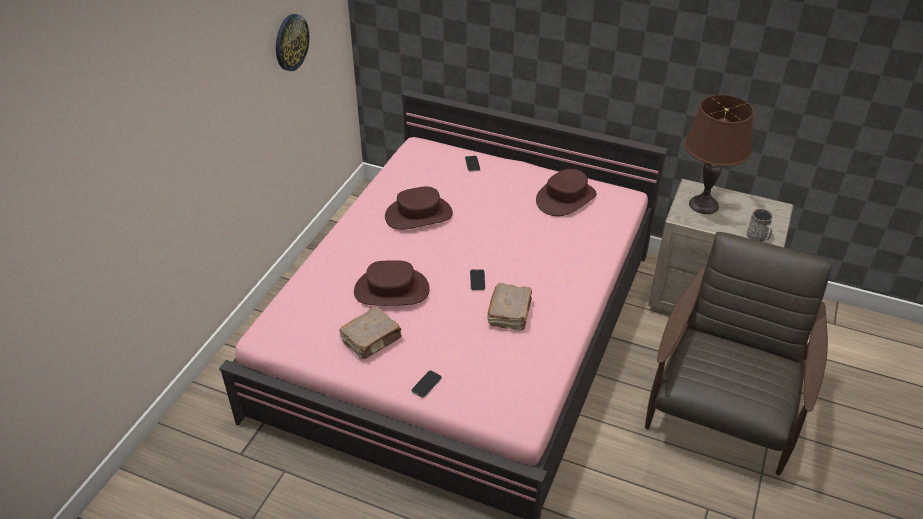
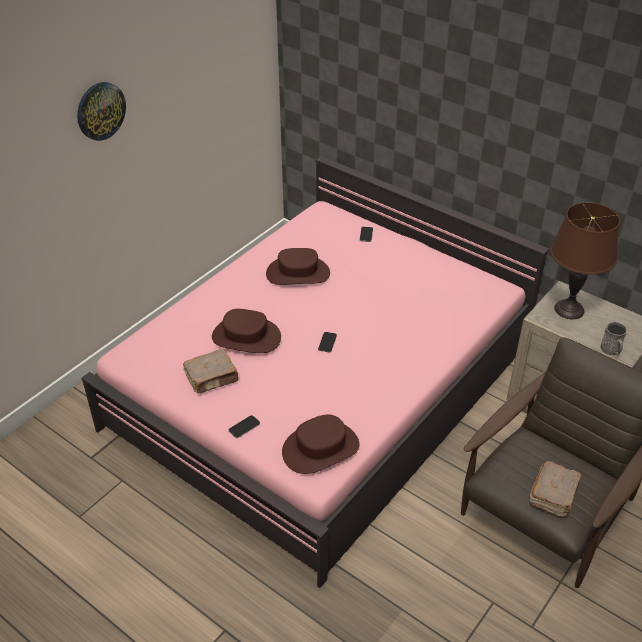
camera: 15 degrees right, 0 degrees up
(291, 42) = (208, 98): wall clock -> wall clock (100, 110)
(510, 313) = (345, 378): brown book -> brown book (554, 494)
(565, 198) = (441, 281): brown hat -> brown hat (320, 448)

